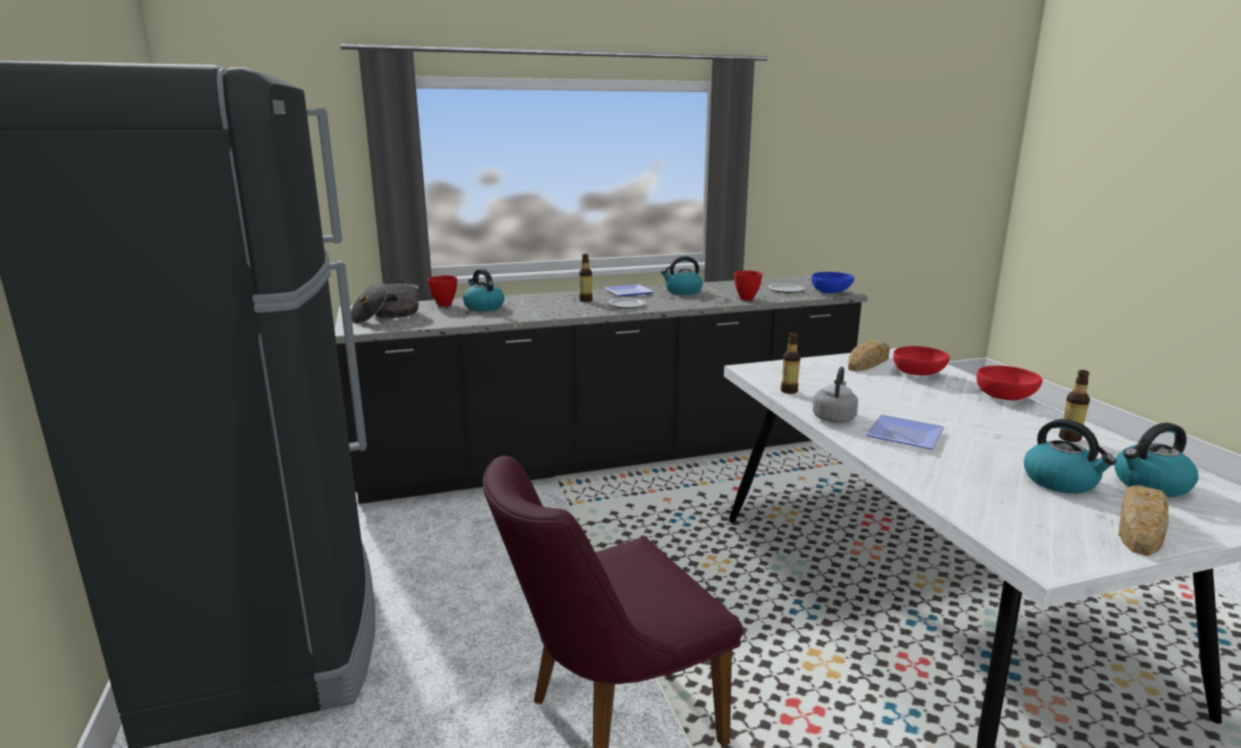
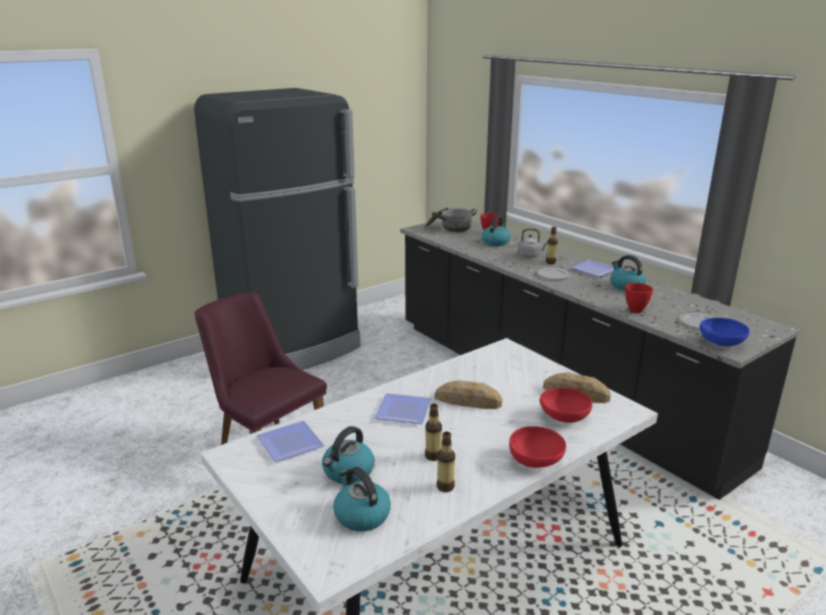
camera: 70 degrees right, 5 degrees up
(789, 391) = (466, 365): bottle -> bottle (433, 456)
(834, 417) = (421, 384): grey kettle -> grey kettle (530, 255)
(996, 510) = (291, 442): none -> plate
(1140, 527) = (283, 497): bread -> bread (468, 401)

